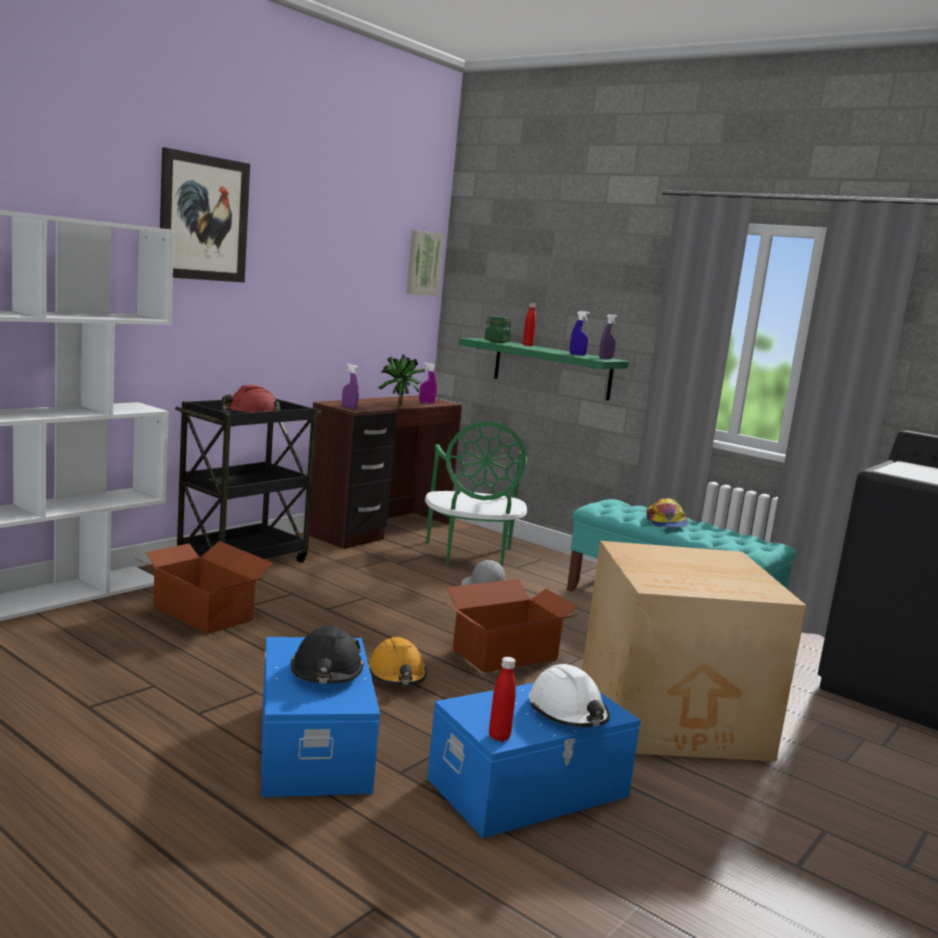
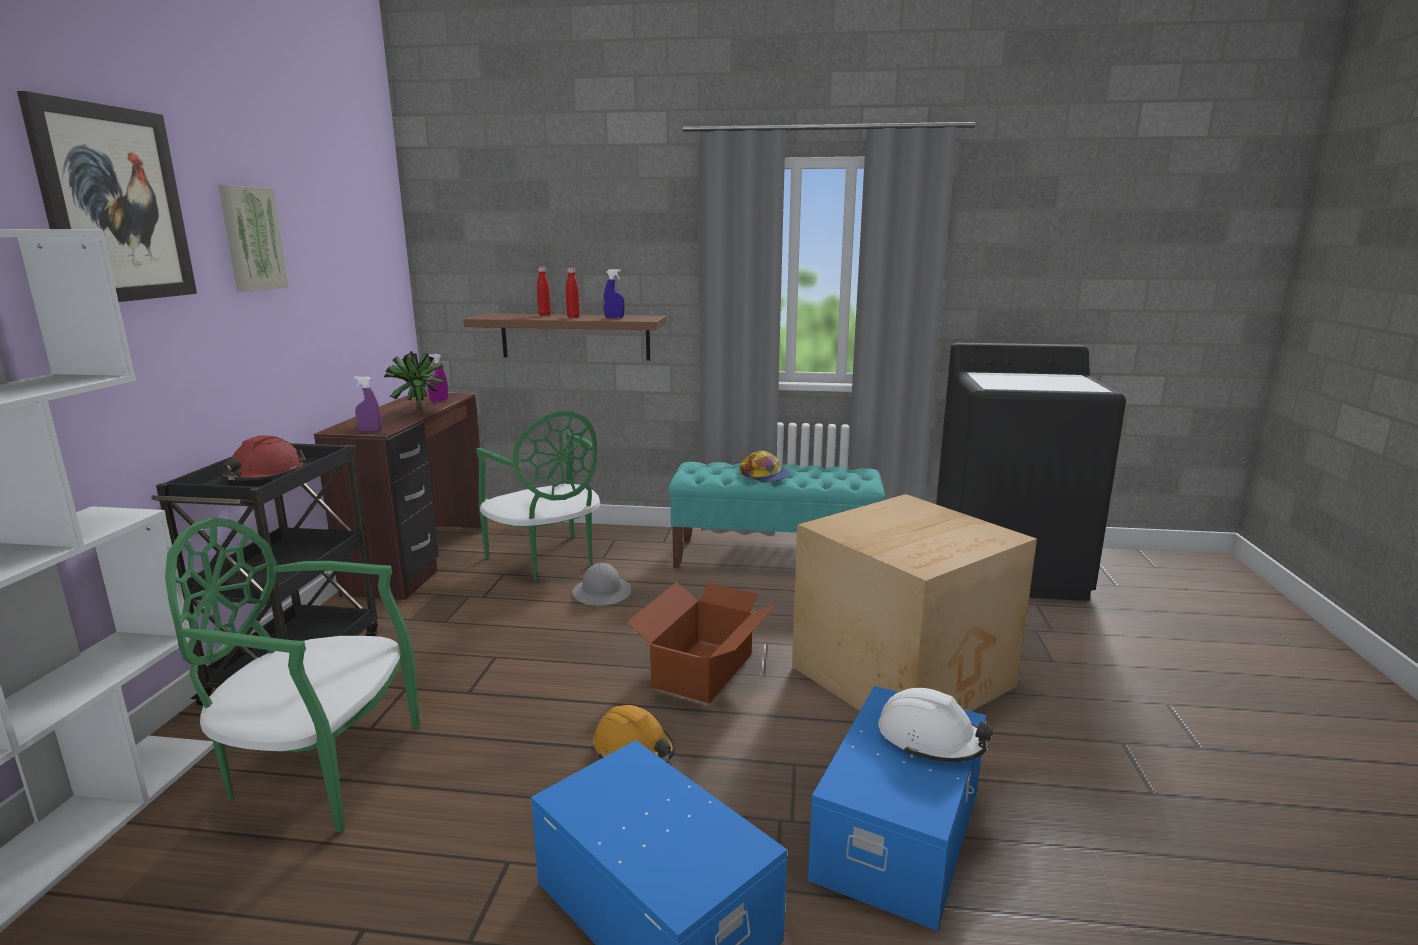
camera: 30 degrees left, 5 degrees up
(203, 613) = (319, 769): cardboard box -> green chair
(326, 672) = (662, 817): black hard hat -> none
(423, 263) = (385, 234): picture -> picture (251, 238)
(496, 342) = (509, 316): green jar -> none
(499, 736) = (923, 811): red bottle -> red bottle (573, 317)
(552, 369) = (575, 336): green shelf -> brown shelf
(605, 358) = (646, 317): purple spray bottle -> none

